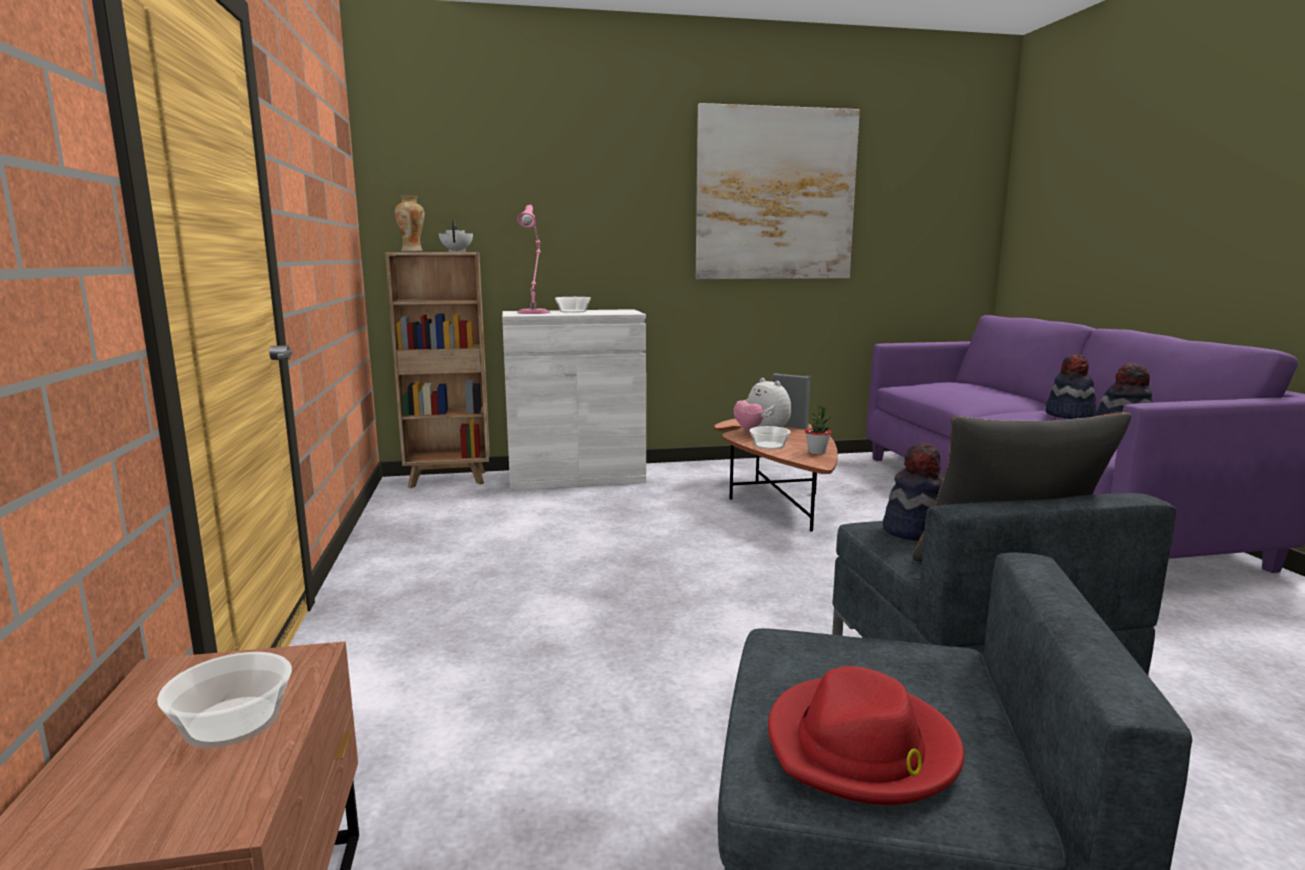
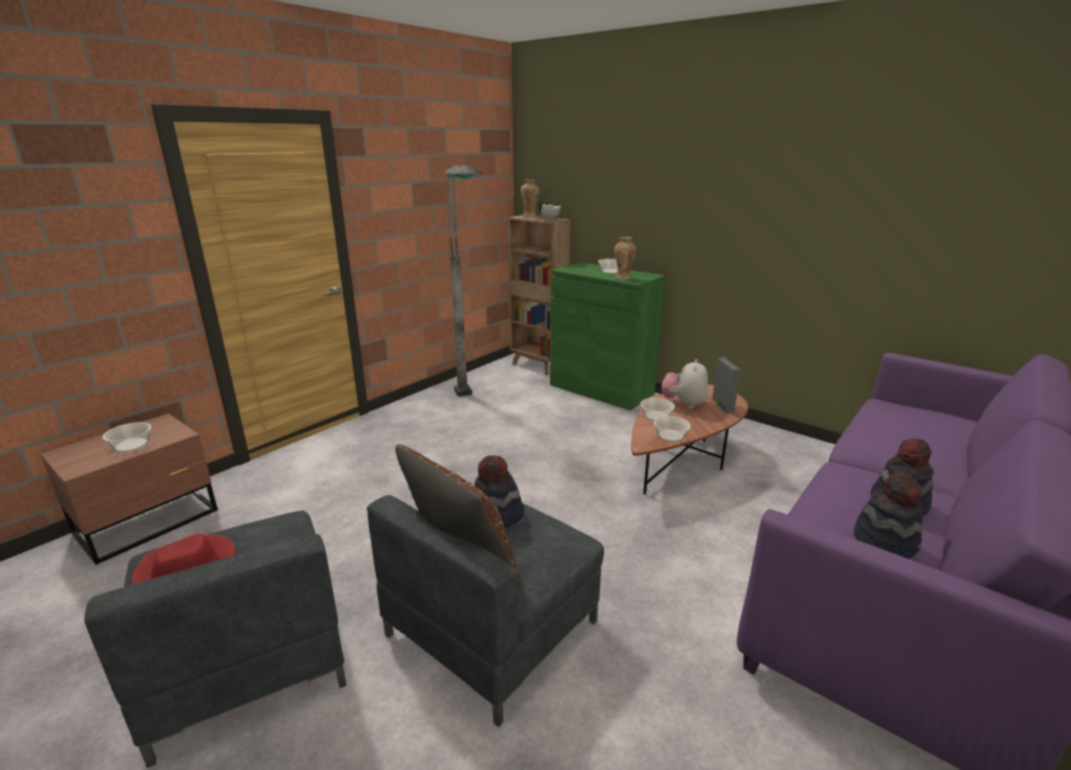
camera: 50 degrees right, 10 degrees up
(461, 538) = (471, 405): none -> grey floor lamp
(534, 312) = (584, 268): pink table lamp -> none
(576, 477) = (601, 389): white cabinet -> green cabinet
(609, 312) = (623, 278): none -> vase
(775, 195) = (807, 186): picture -> none
(817, 452) = (670, 436): potted plant -> bowl

